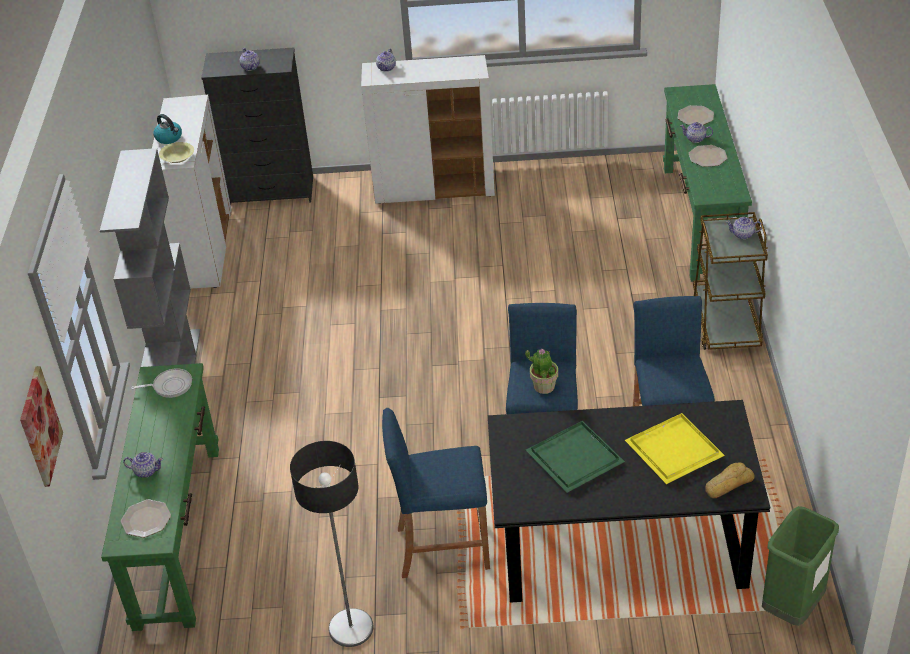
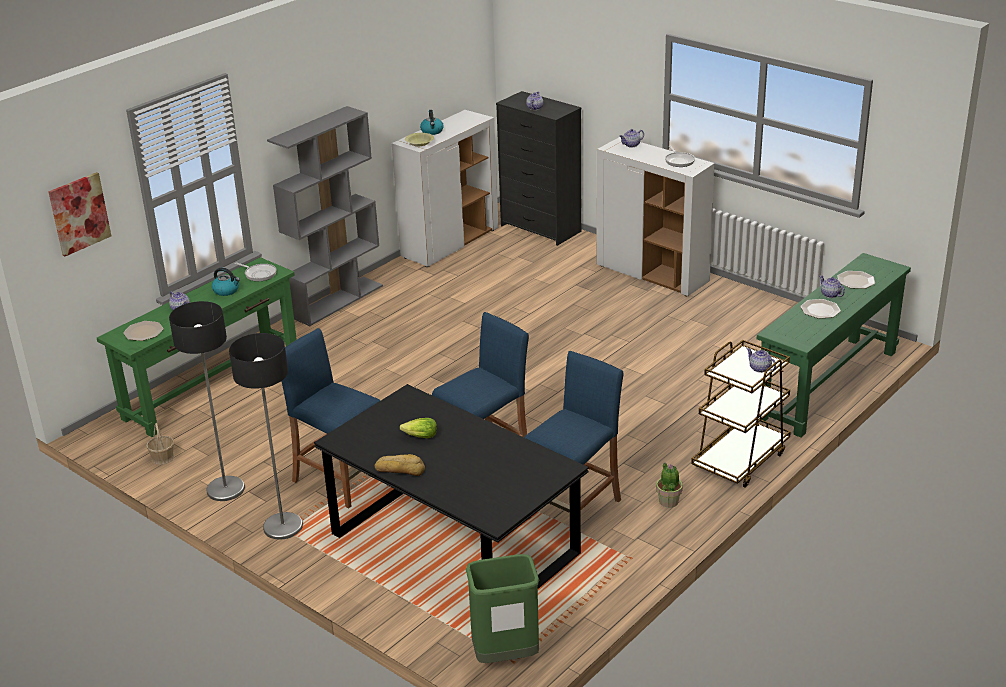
camera: 40 degrees right, 10 degrees down
(164, 423) = (226, 290): none -> kettle
(239, 640) = (163, 457): none -> basket
(453, 66) = (679, 161): none -> frying pan
(458, 626) = (283, 527): none -> floor lamp
(544, 386) = (471, 388): potted plant -> potted plant (668, 501)
(576, 458) = (420, 436): green tray -> lettuce
(674, 448) = (491, 467): yellow tray -> none
(728, 484) = (492, 507): bread -> bread (400, 469)

